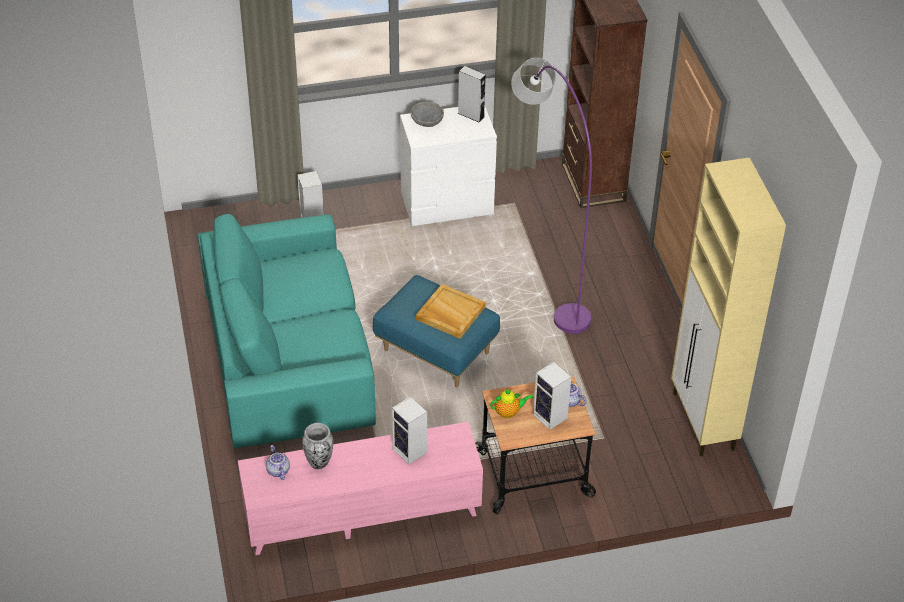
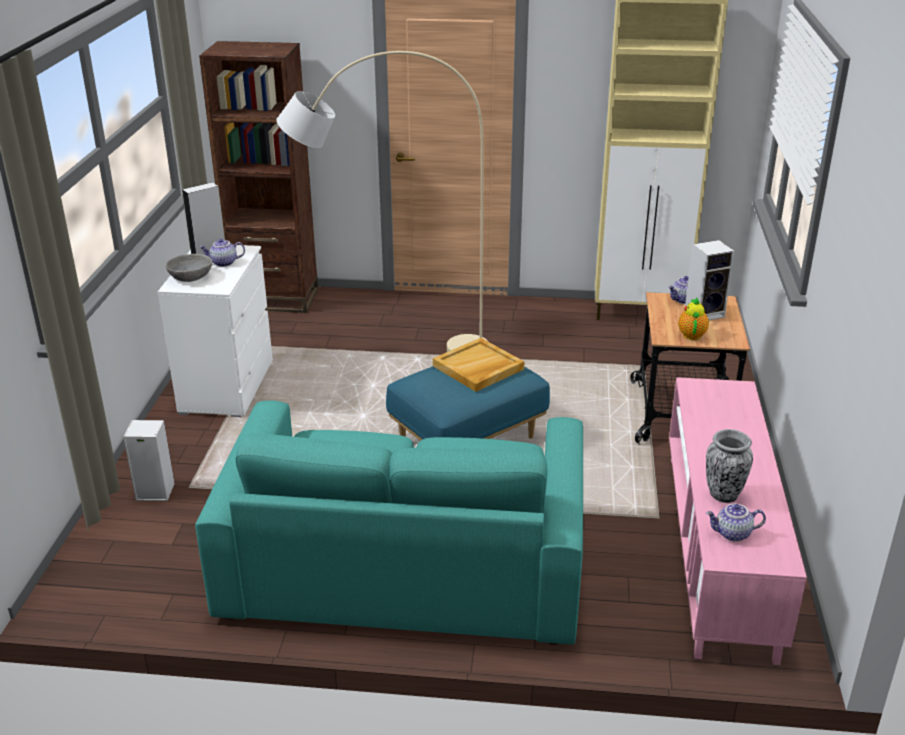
camera: 70 degrees left, 15 degrees down
(411, 451) = (717, 422): speaker -> none
(457, 128) = (223, 263): none -> teapot
(545, 273) = (387, 350): purple floor lamp -> beige floor lamp

